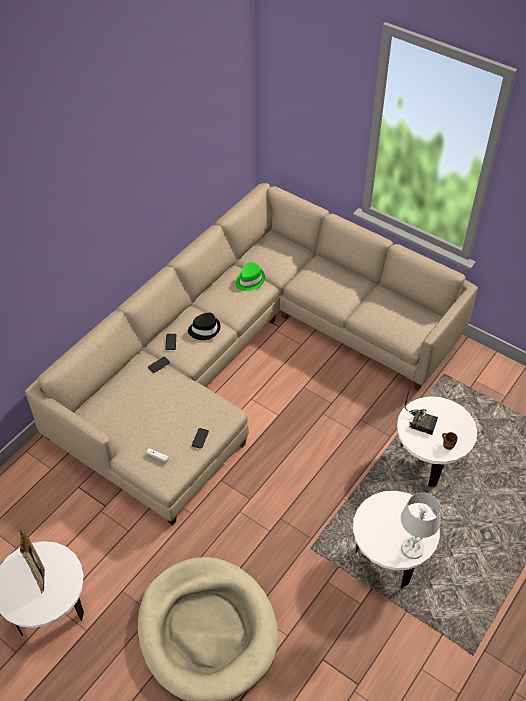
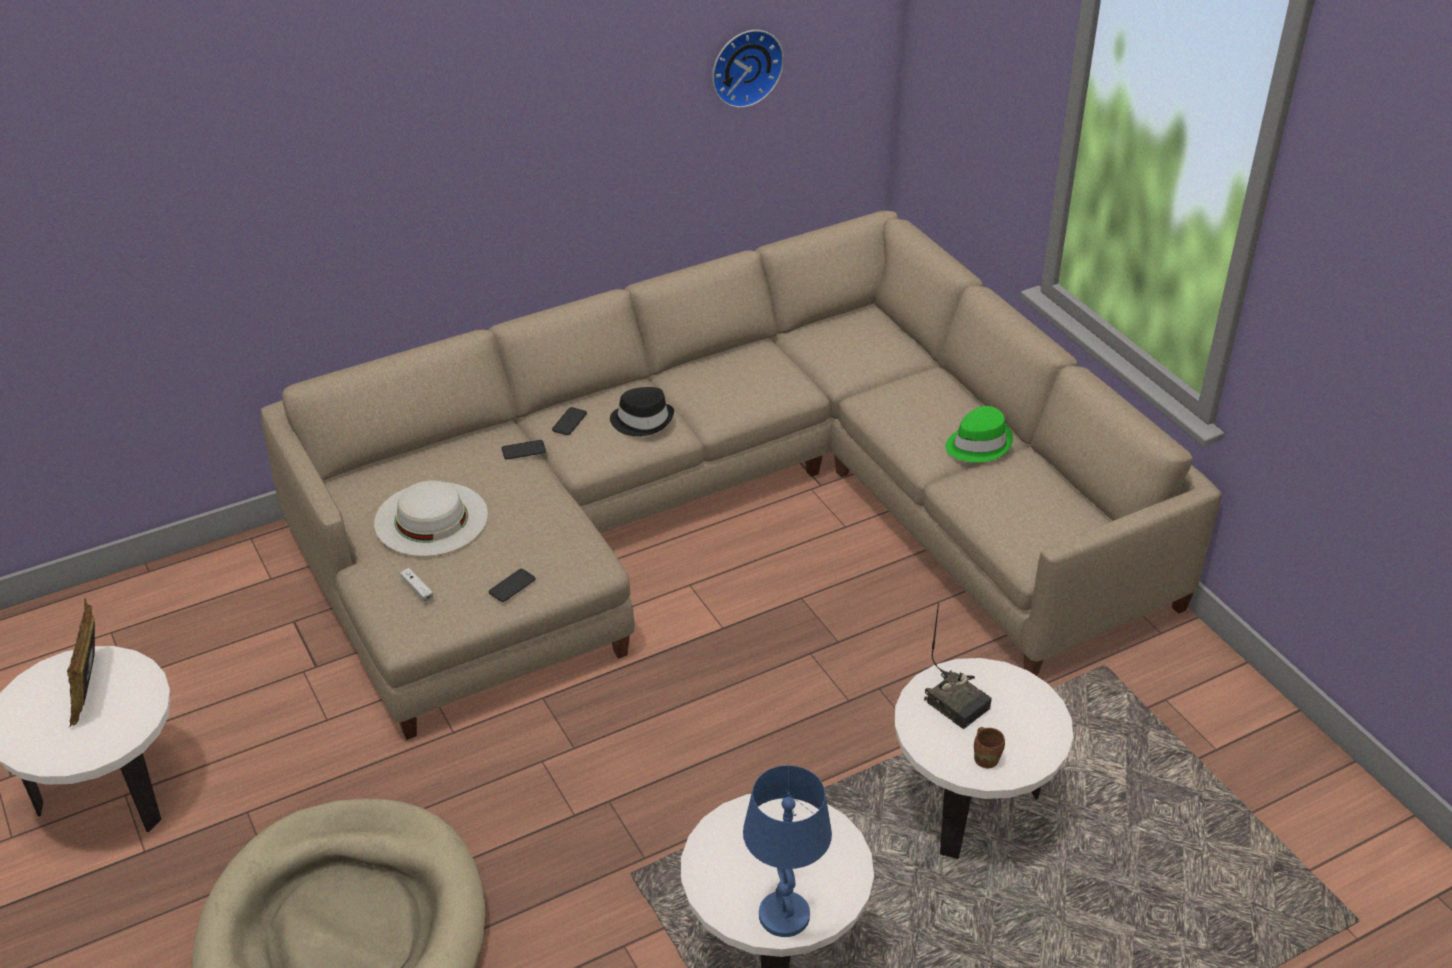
camera: 25 degrees right, 10 degrees down
(140, 417) = (431, 519): none -> white hat
(198, 140) = (744, 66): none -> wall clock
(249, 280) = (779, 368): green hat -> green hat (978, 444)
(412, 548) = (783, 915): white table lamp -> blue table lamp

